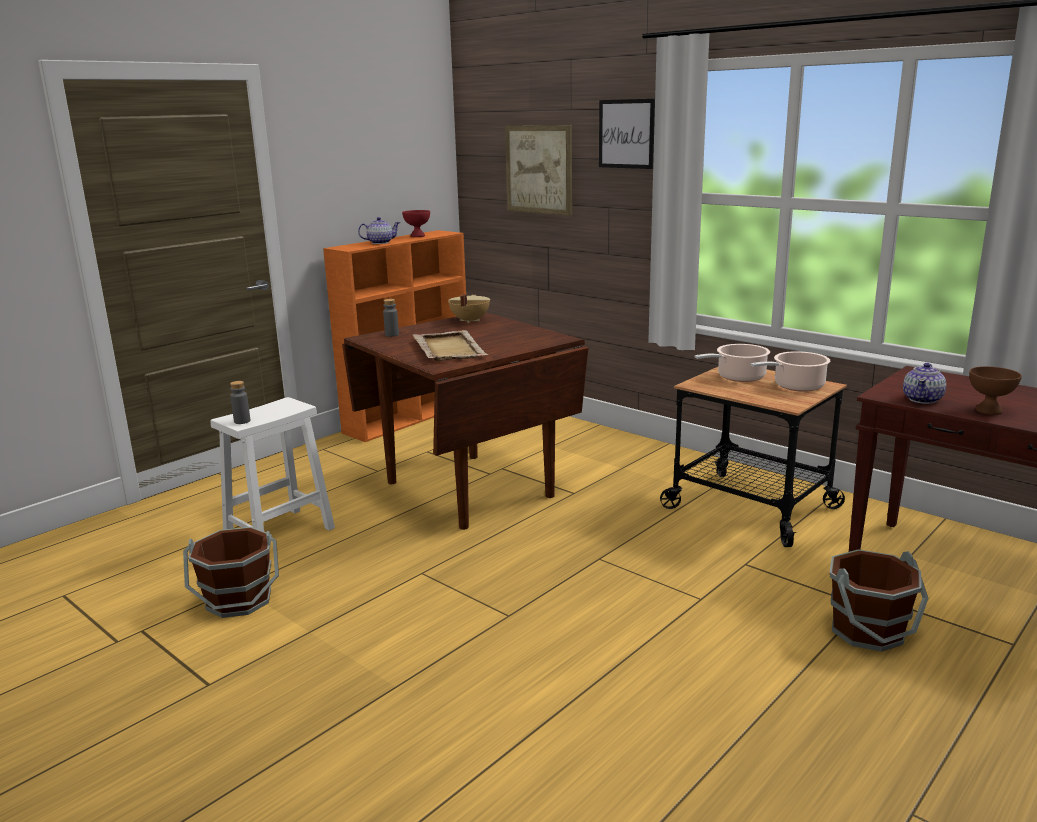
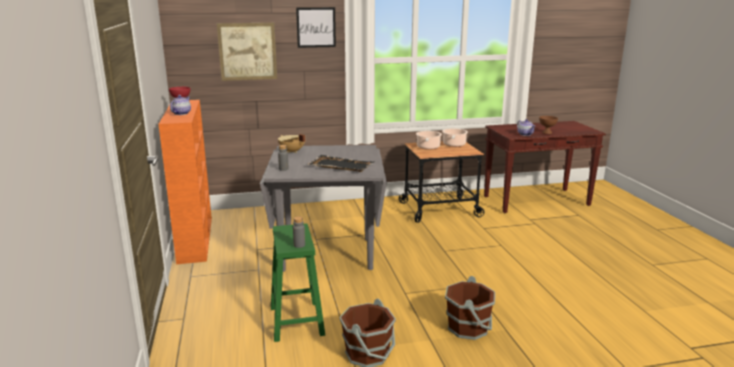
camera: 55 degrees left, 0 degrees up
(281, 532) = (296, 320): white stool -> green stool
(449, 348) = (340, 165): beige tray -> black tray
(470, 488) = (327, 253): brown dining table -> grey dining table
(869, 631) = (551, 229): brown bucket -> brown bucket (468, 327)

